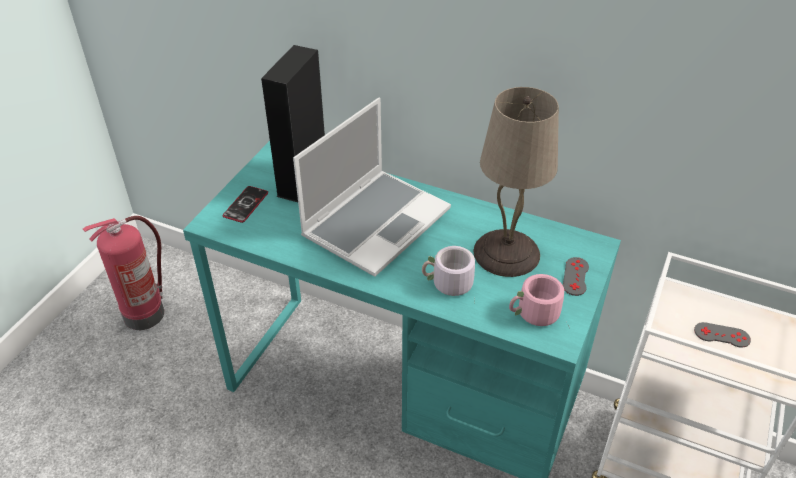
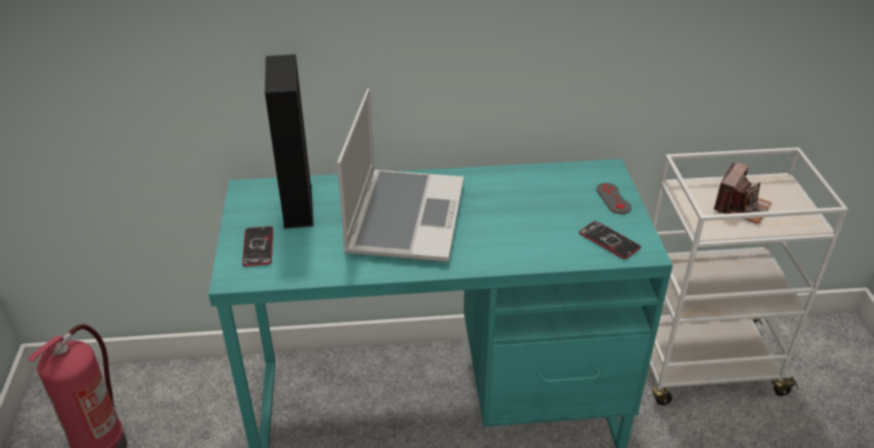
camera: 30 degrees left, 5 degrees down
(448, 285) = (517, 244): grey mug -> none
(505, 253) = (541, 201): beige table lamp -> none
(534, 315) = (609, 241): pink mug -> phone
(722, 335) = (740, 207): grey game controller -> camera

